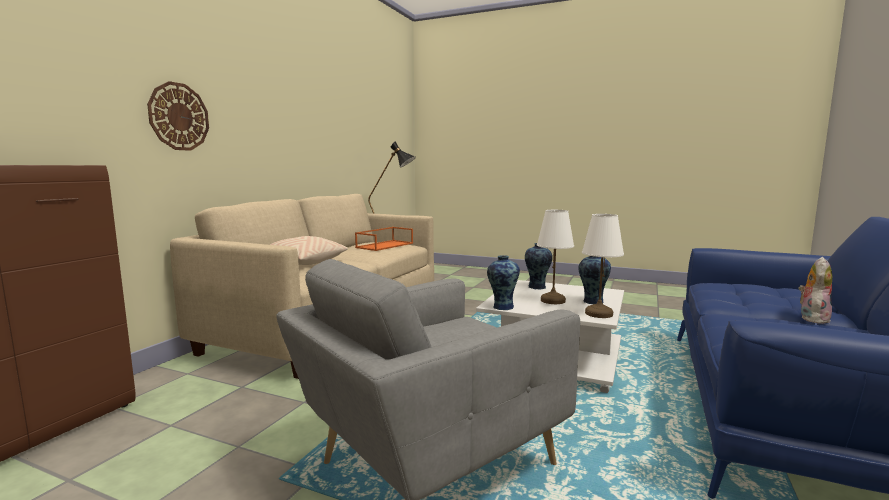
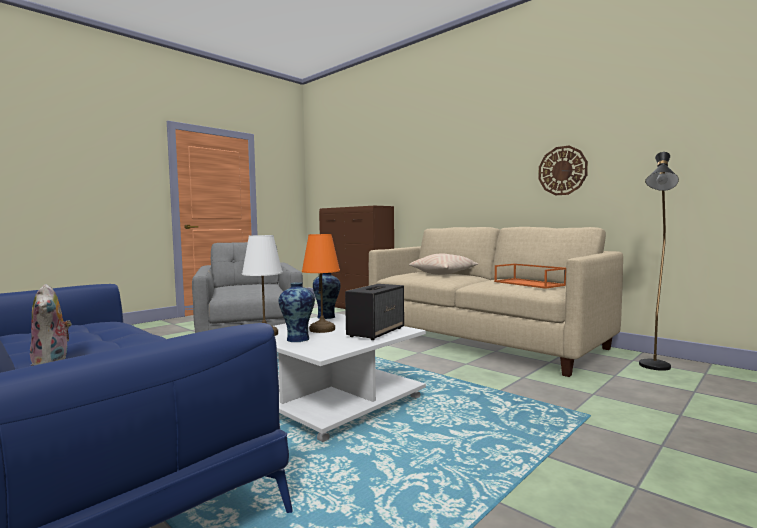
camera: 110 degrees right, 5 degrees down
(179, 117) = (445, 174): wall clock -> wall clock (562, 170)
(537, 287) = (376, 332): vase -> speaker
(552, 300) = (323, 329): white table lamp -> orange table lamp

